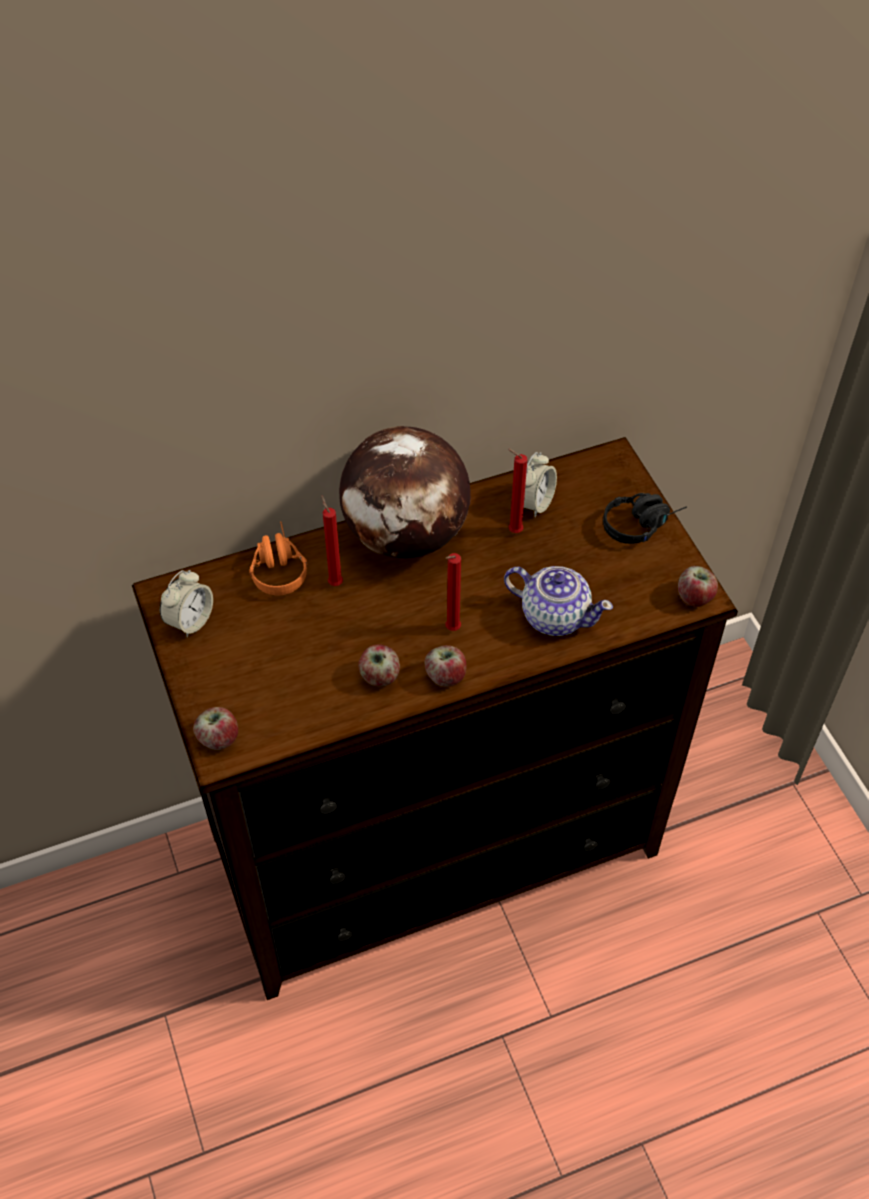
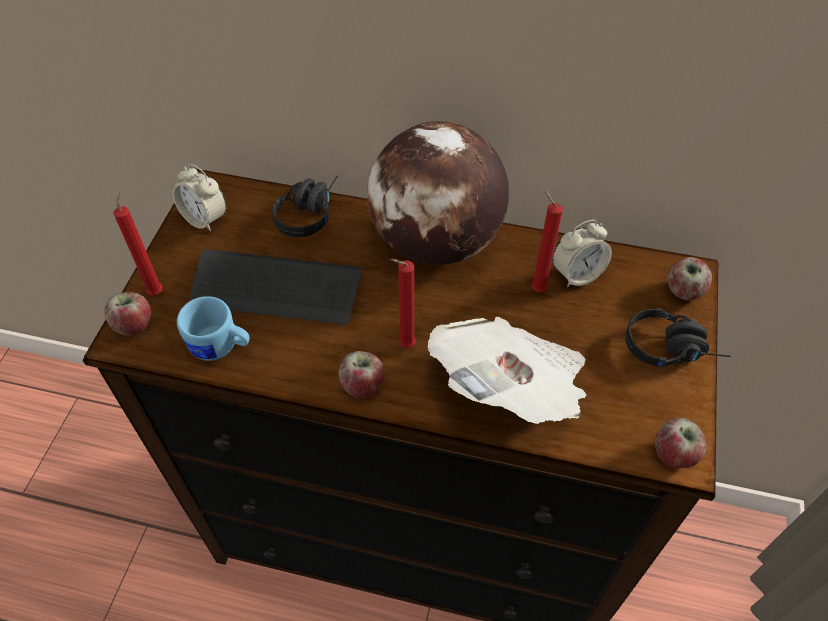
camera: 35 degrees right, 0 degrees up
(190, 620) = (205, 218): alarm clock -> alarm clock turned 60 degrees clockwise
(277, 566) = (309, 212): orange headphones -> black headphones
(309, 713) = (221, 347): none -> blue mug
(310, 644) = (276, 289): none -> keyboard
(334, 582) = (342, 249): red candle -> red candle (157, 291)
(379, 676) = (306, 350): apple -> apple (683, 291)
(554, 615) = (511, 388): teapot -> newspaper

